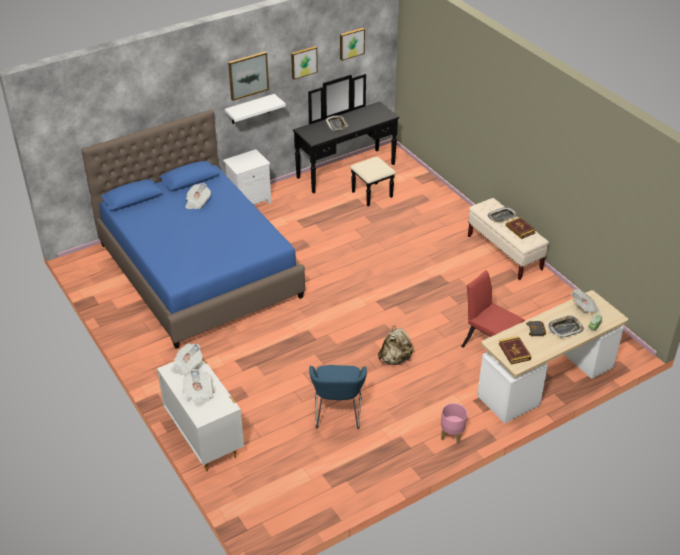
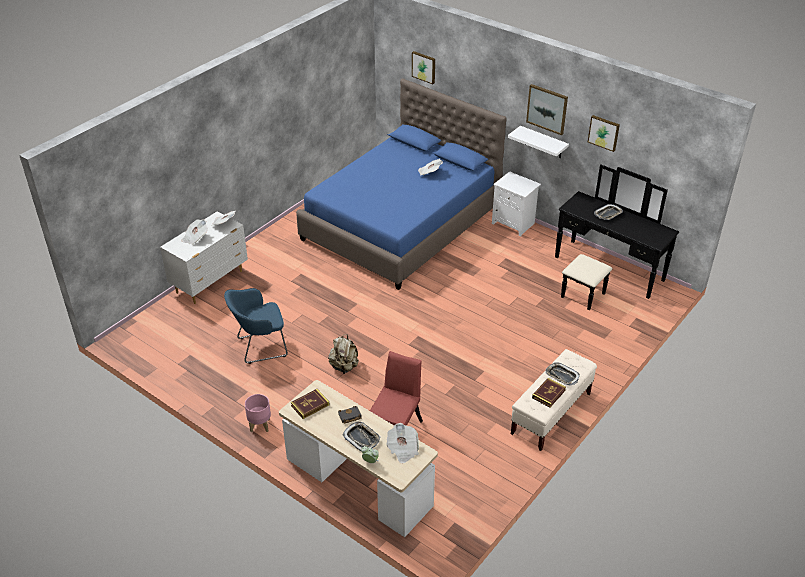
camera: 70 degrees right, 0 degrees up
(351, 43) = (660, 147): picture -> picture (424, 67)

